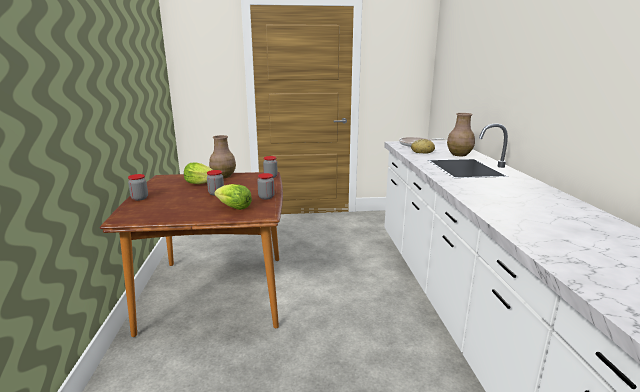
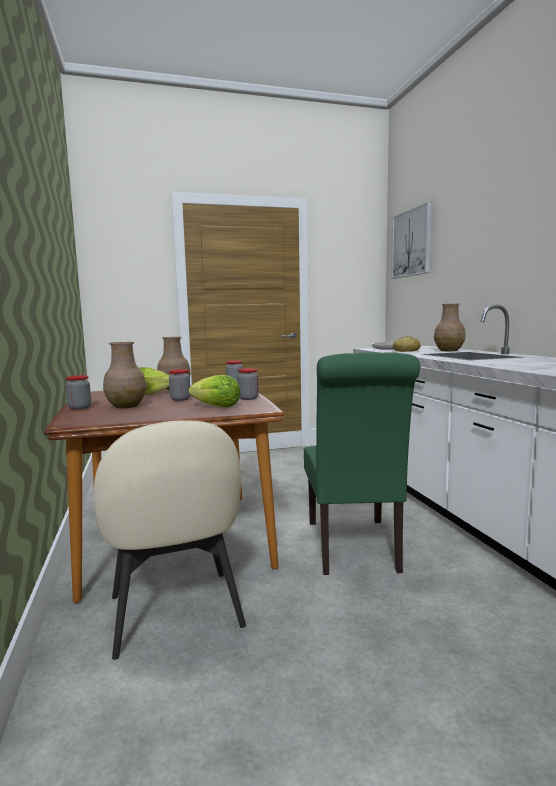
camera: 10 degrees left, 10 degrees down
(171, 199) = (125, 406): none -> brown vase
(193, 356) = (175, 614): none -> beige chair
(342, 318) = (354, 549): none -> green chair
(453, 42) = (412, 243): none -> picture

